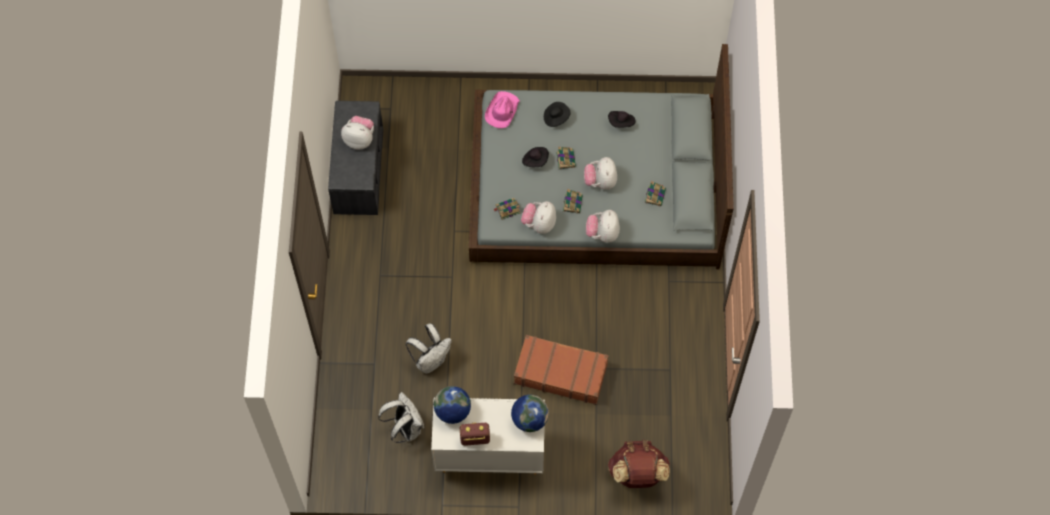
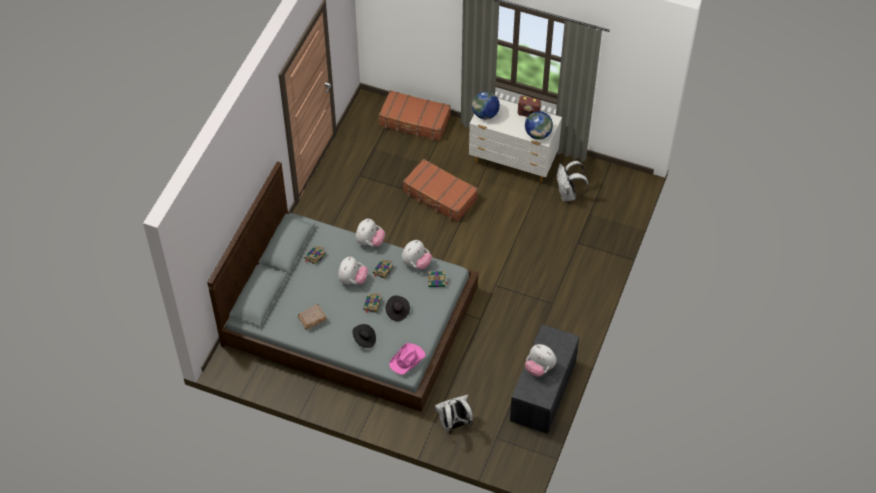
camera: 160 degrees left, 10 degrees down
(431, 360) = (533, 232): white backpack -> white backpack (454, 424)
(621, 123) = (312, 320): black hat -> brown book
(637, 474) = (414, 121): brown backpack -> brown suitcase

